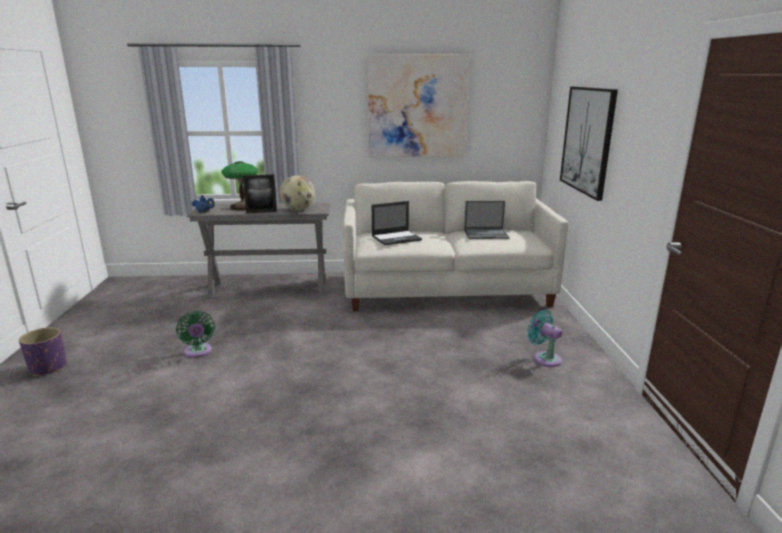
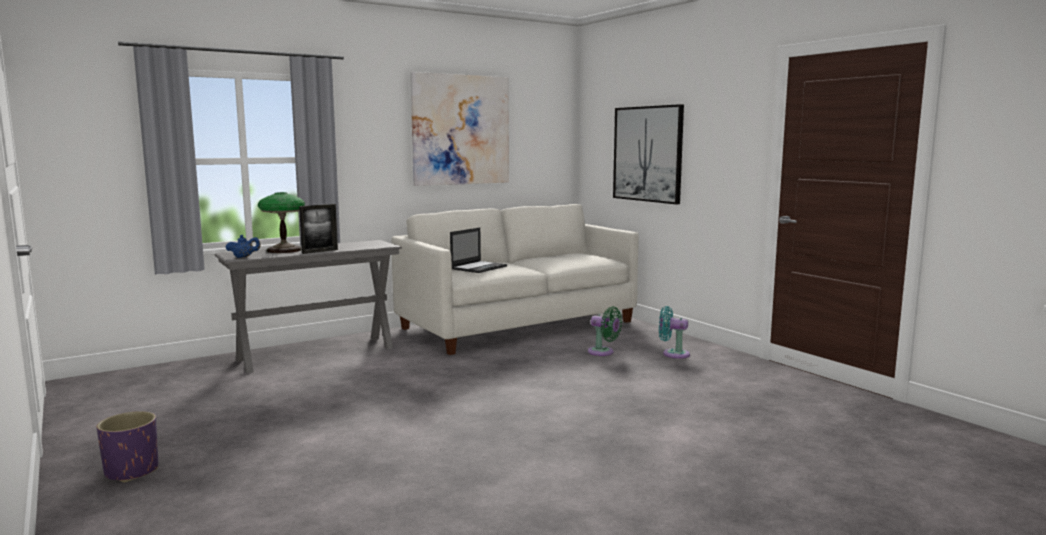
camera: 30 degrees left, 10 degrees down
(198, 352) = (325, 416): green fan -> green fan (603, 352)
(298, 209) = (359, 246): globe -> none
(486, 234) = (557, 257): laptop -> none

